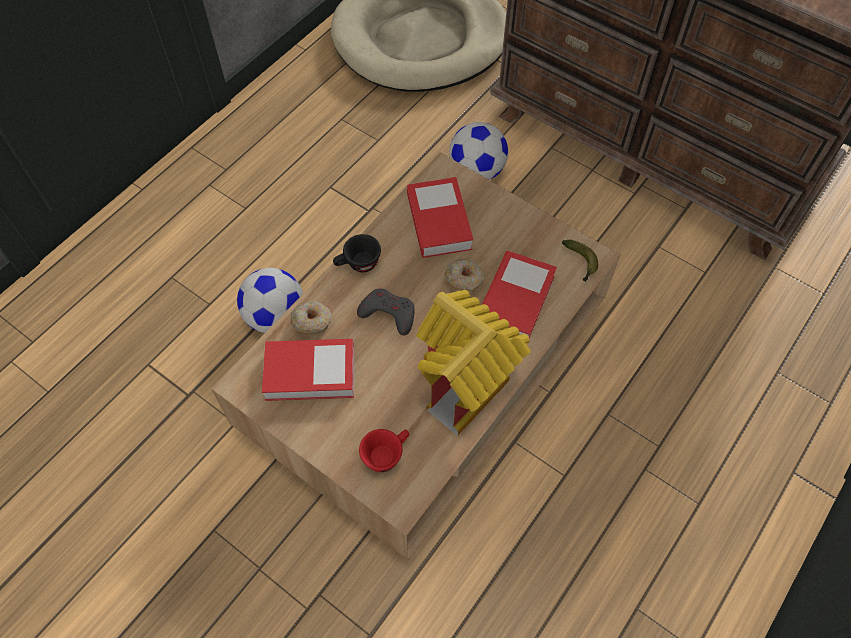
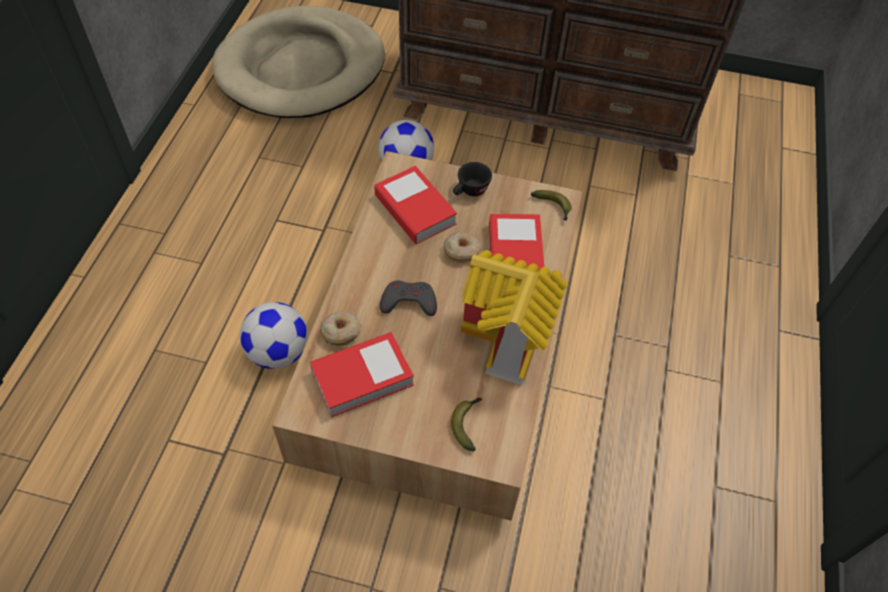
camera: 25 degrees left, 5 degrees down
(358, 264) = (359, 268): black cup -> black cup (470, 191)
(386, 454) = (467, 423): red cup -> banana

